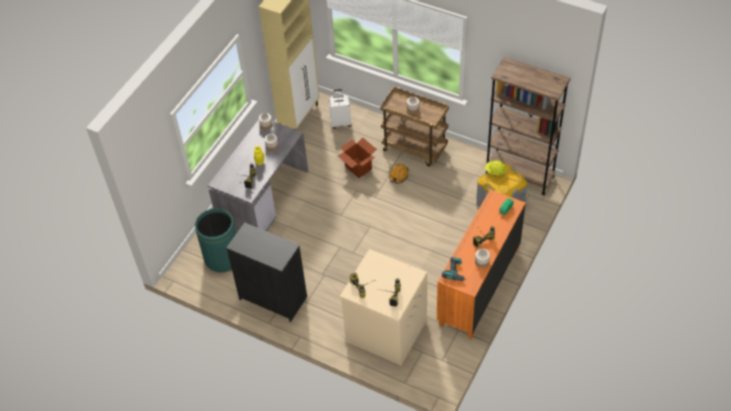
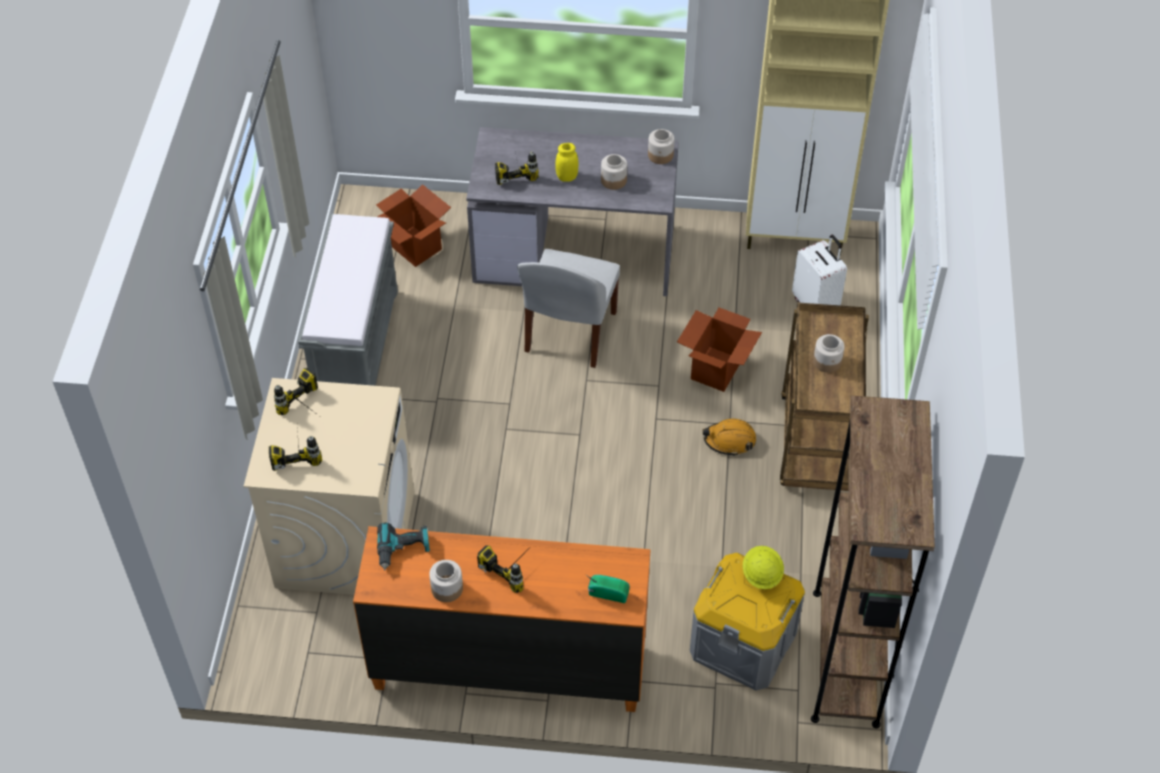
camera: 65 degrees right, 0 degrees up
(222, 258) = (414, 246): green trash can -> cardboard box
(273, 297) = (357, 345): black dresser -> grey bench
(311, 213) = (569, 334): none -> white chair

